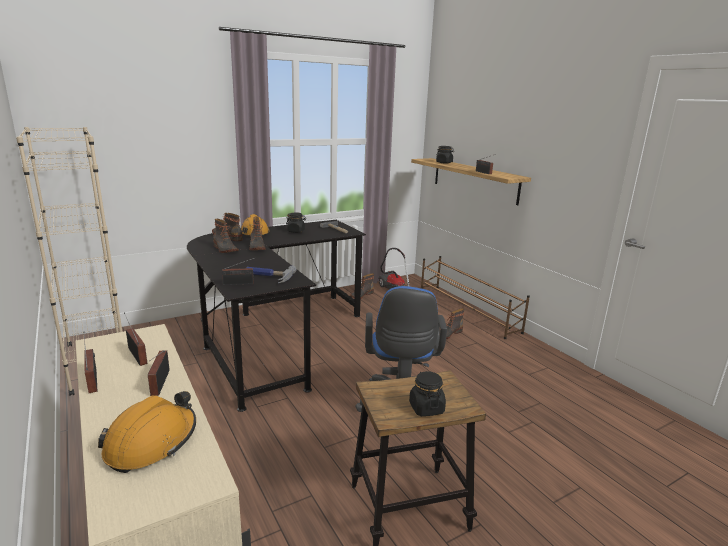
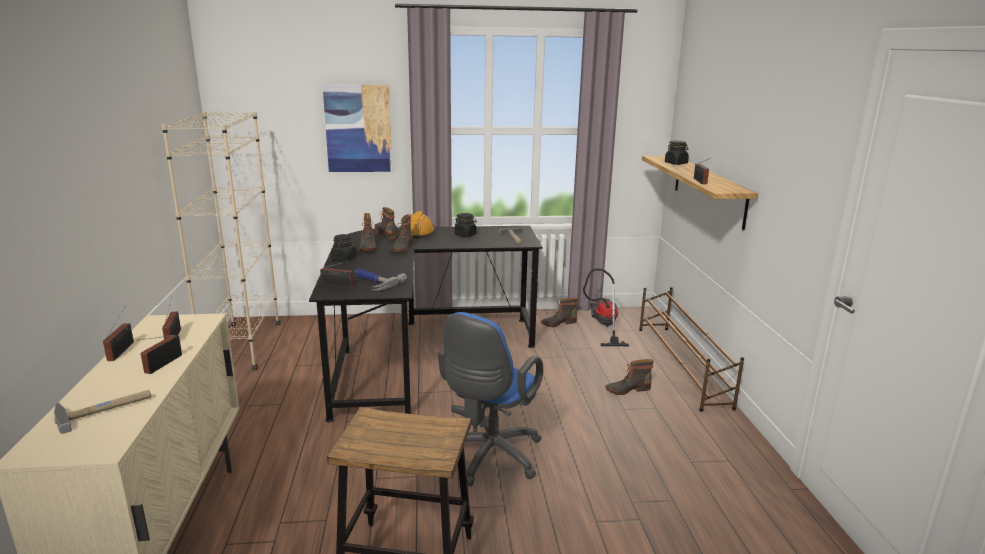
camera: 25 degrees right, 0 degrees up
(152, 442) = (104, 409): orange hard hat -> hammer
(184, 143) = (358, 128): none -> picture
(426, 408) = (399, 449): black jar -> black jar (344, 259)

